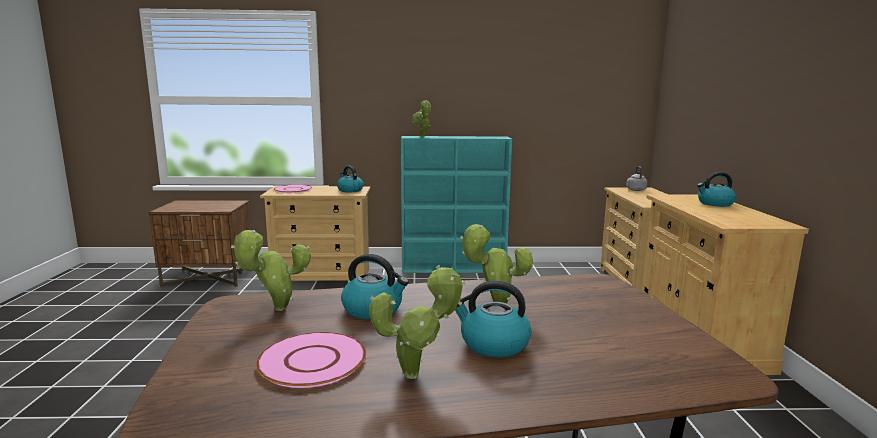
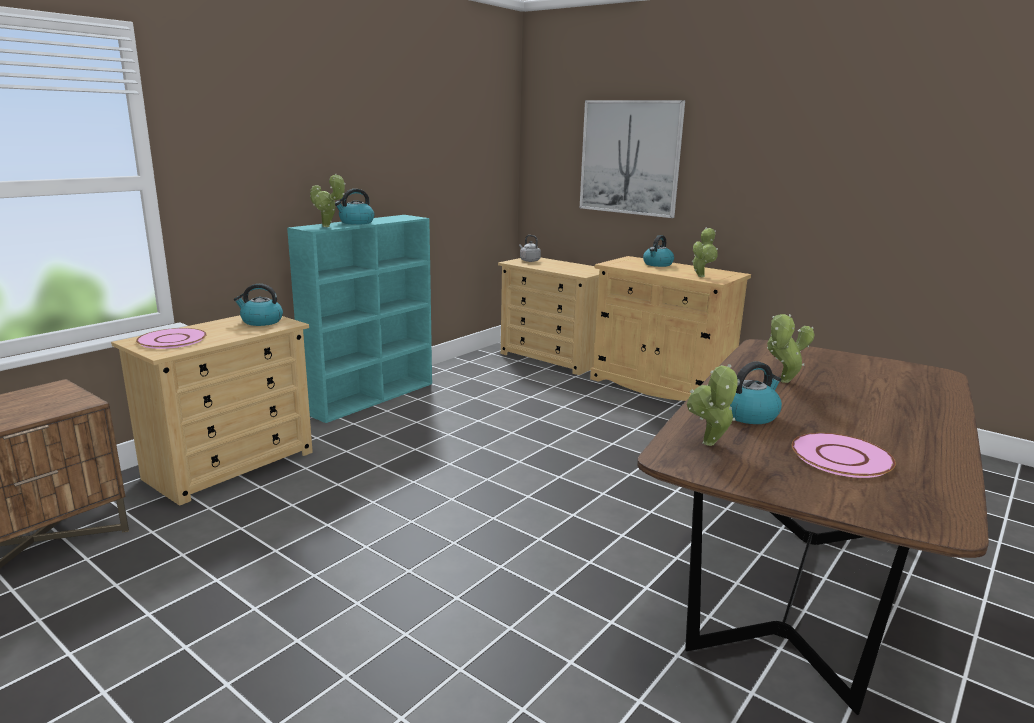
camera: 50 degrees left, 5 degrees up
(417, 374) = (888, 434): potted plant -> potted plant (701, 276)
(493, 344) = (854, 403): kettle -> kettle (356, 222)
(725, 92) = (630, 157): none -> picture

